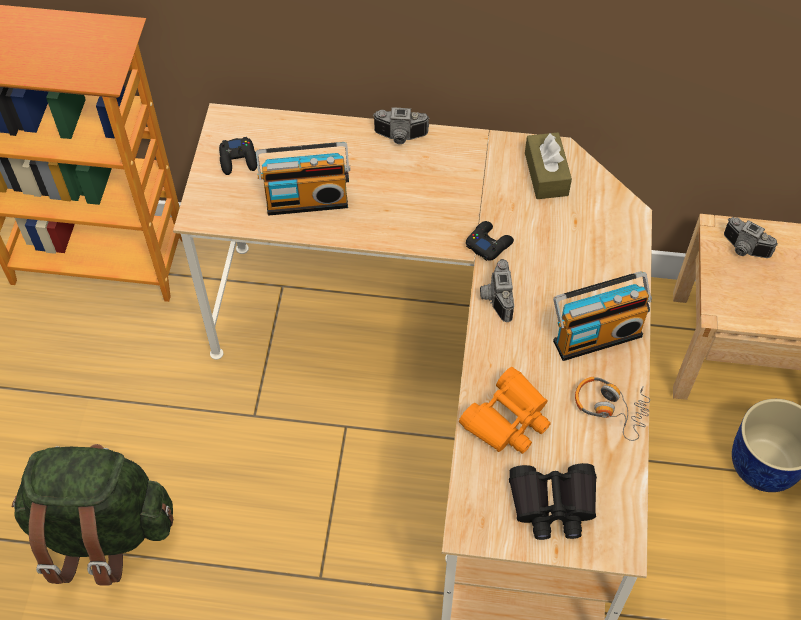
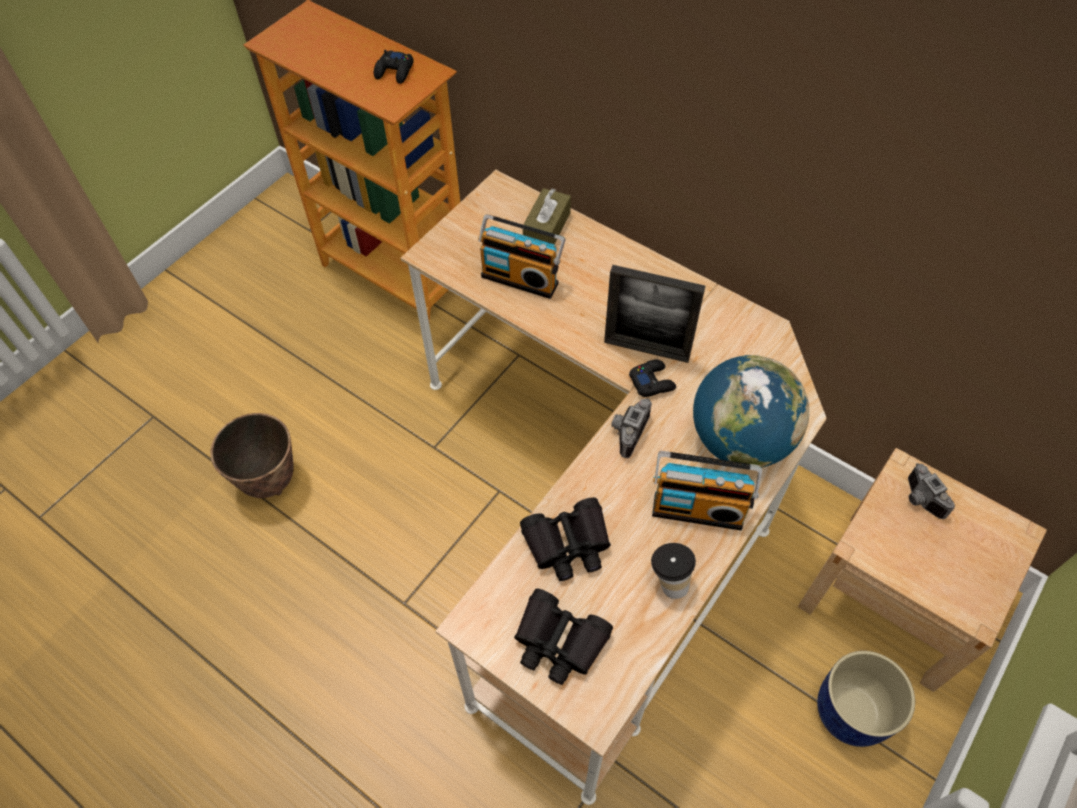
camera: 30 degrees right, 0 degrees up
(101, 531) = (269, 481): green backpack -> planter
(238, 159) = (488, 223): black game controller -> black game controller (395, 71)
(400, 138) = (633, 259): camera -> none
(465, 216) = (646, 349): none -> picture frame
(507, 420) = (568, 544): orange binoculars -> black binoculars
(546, 174) = (744, 343): brown tissue box -> brown tissue box (547, 228)
(594, 261) = (740, 440): none -> globe
(610, 408) = (668, 581): headphones -> cup

